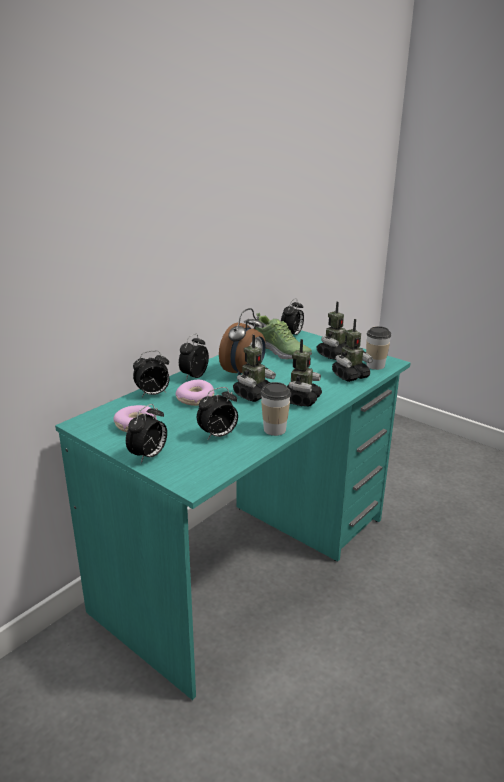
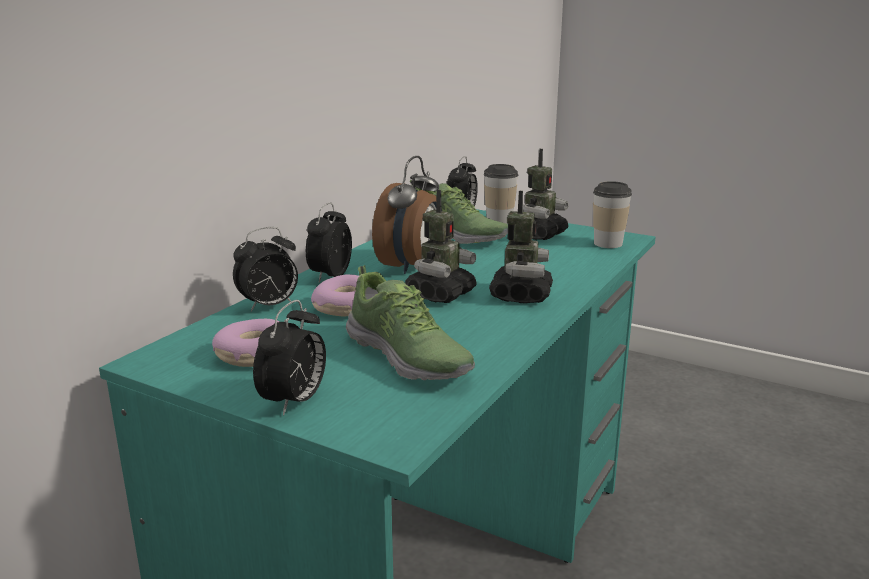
camera: 10 degrees left, 5 degrees down
(218, 435) = (408, 357): alarm clock -> shoe
(274, 429) = (501, 340): cup -> cup (499, 221)
(350, 376) = (578, 259): toy robot -> none

